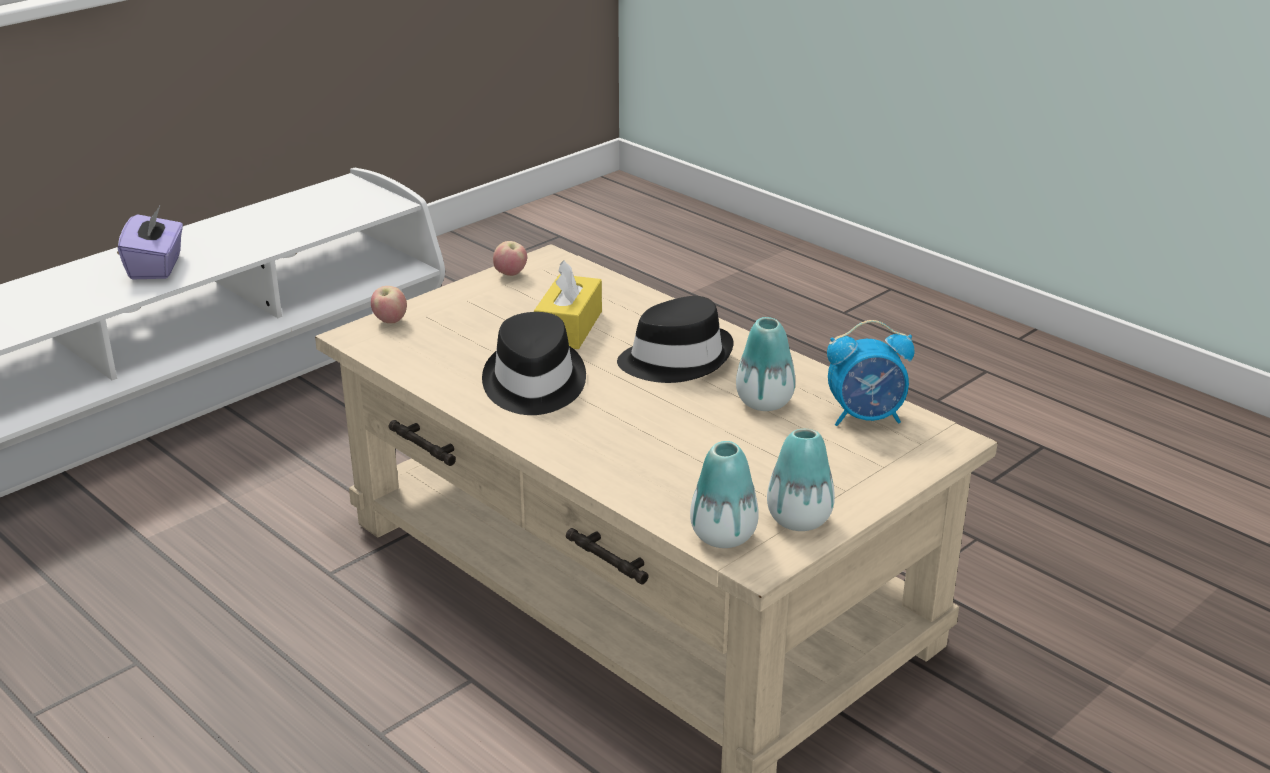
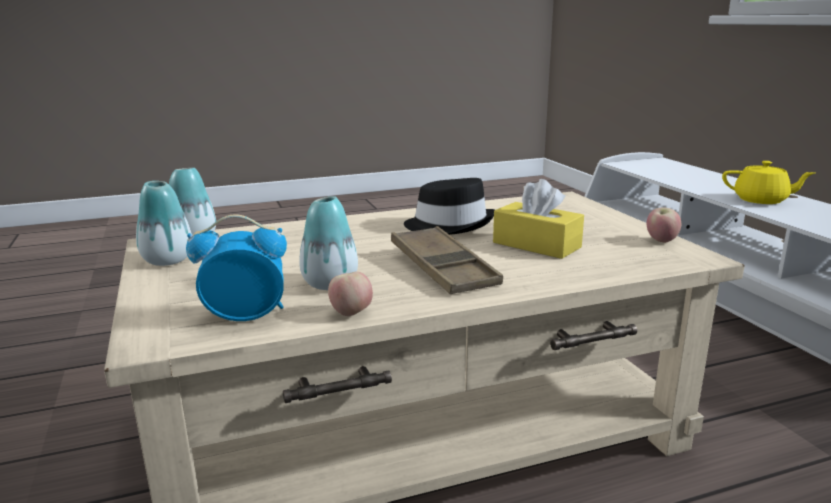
camera: 115 degrees right, 10 degrees down
(156, 267) = (761, 200): purple tissue box -> yellow teapot
(390, 321) = (582, 205): apple -> apple (351, 313)
(676, 359) = (443, 268): black hat -> brown tray
(866, 418) = (245, 317): alarm clock -> alarm clock turned 60 degrees clockwise

